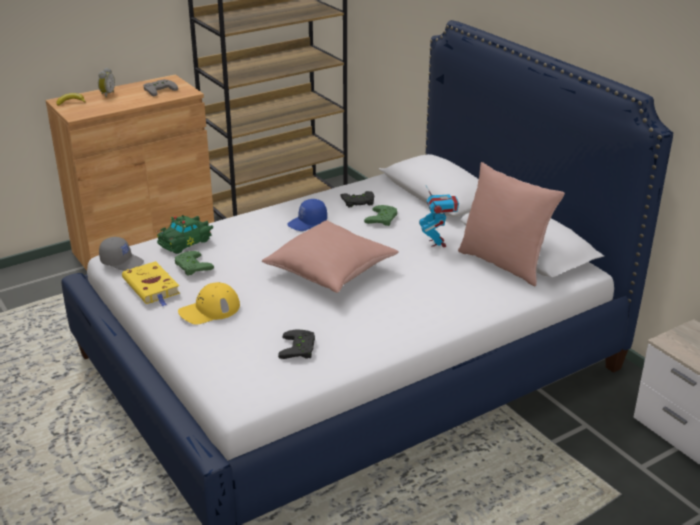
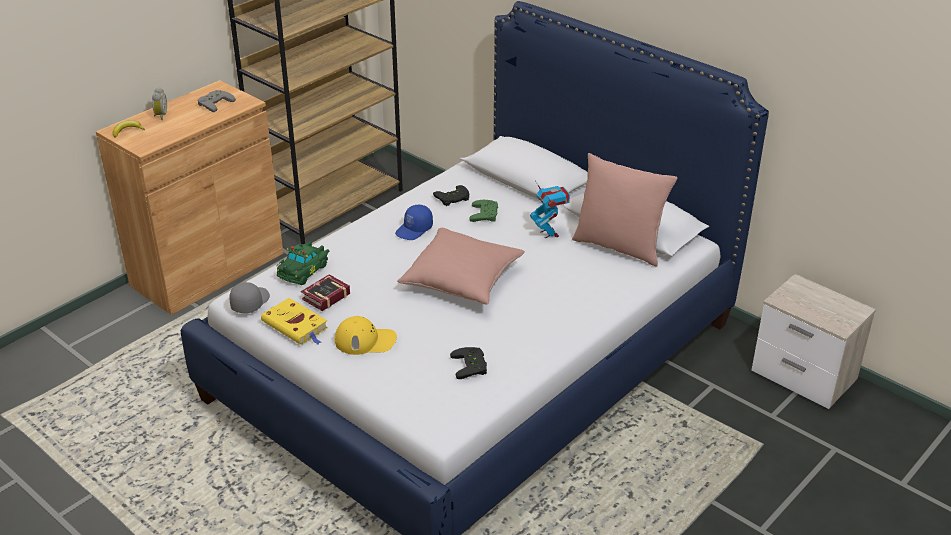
camera: 15 degrees left, 5 degrees up
(122, 261) = (250, 302): grey cap -> grey cap turned 75 degrees counterclockwise
(190, 266) = (324, 297): green game controller -> book
(209, 310) = (365, 340): yellow cap -> yellow cap turned 135 degrees counterclockwise

